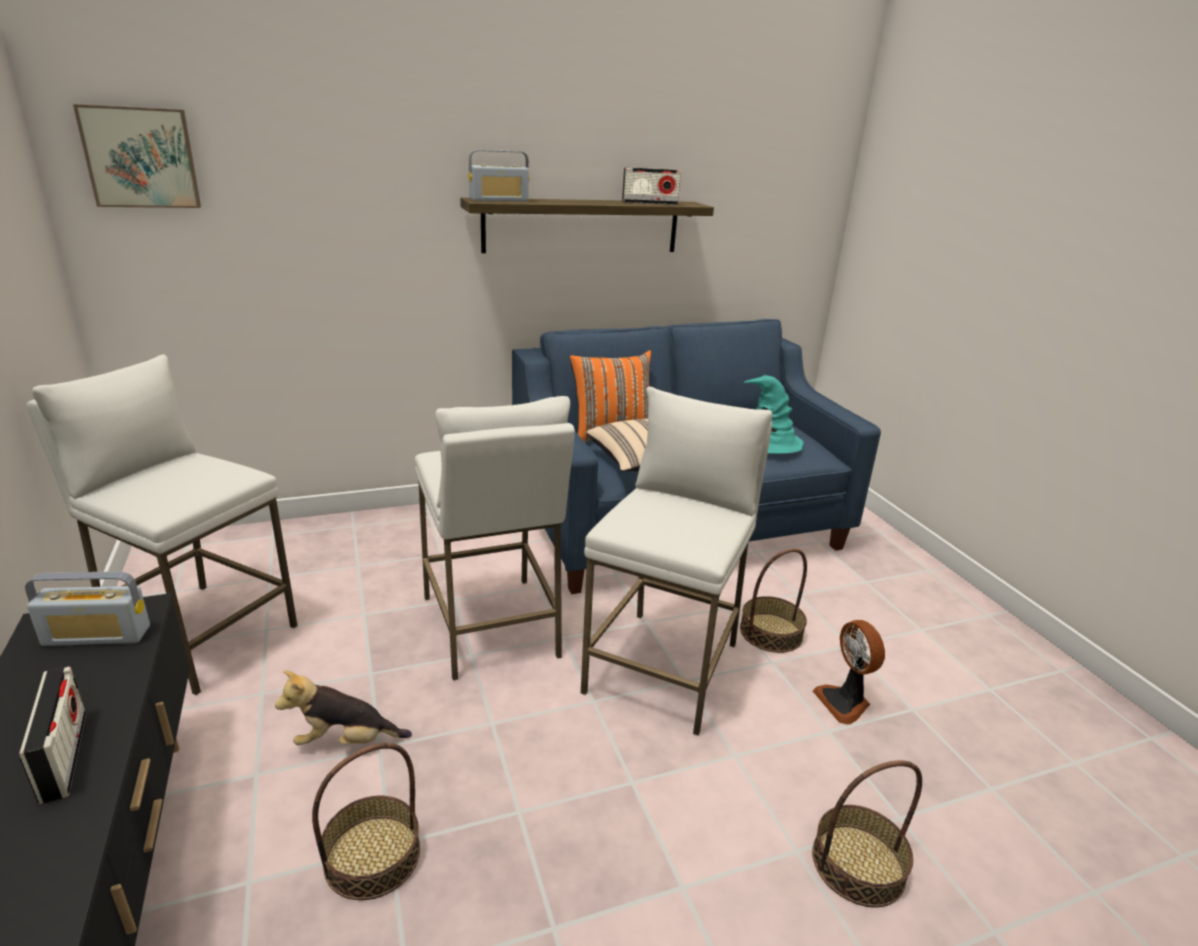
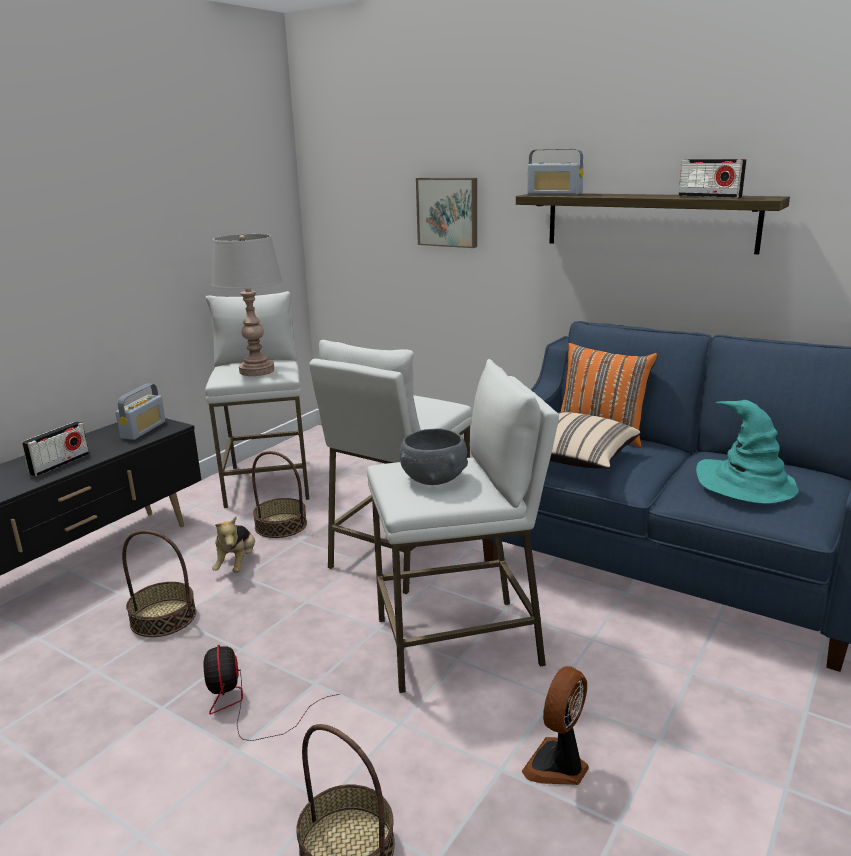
camera: 55 degrees right, 5 degrees down
(97, 636) = (143, 430): radio -> radio turned 120 degrees counterclockwise
(141, 157) = (341, 167): picture -> picture (448, 212)
(195, 481) = (257, 371): none -> grey table lamp
(345, 741) = (237, 564): plush toy -> plush toy turned 135 degrees counterclockwise
(617, 851) = (244, 705): none -> fan
(676, 520) = (434, 479): none -> grey bowl
(771, 632) = (597, 679): basket -> basket (281, 525)

